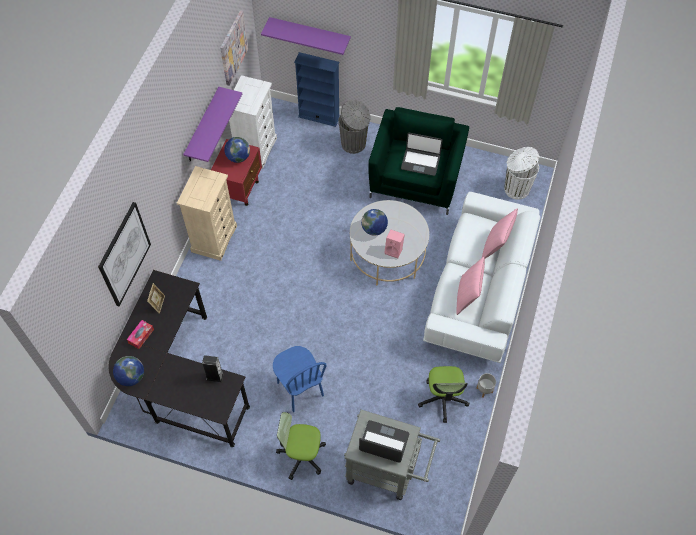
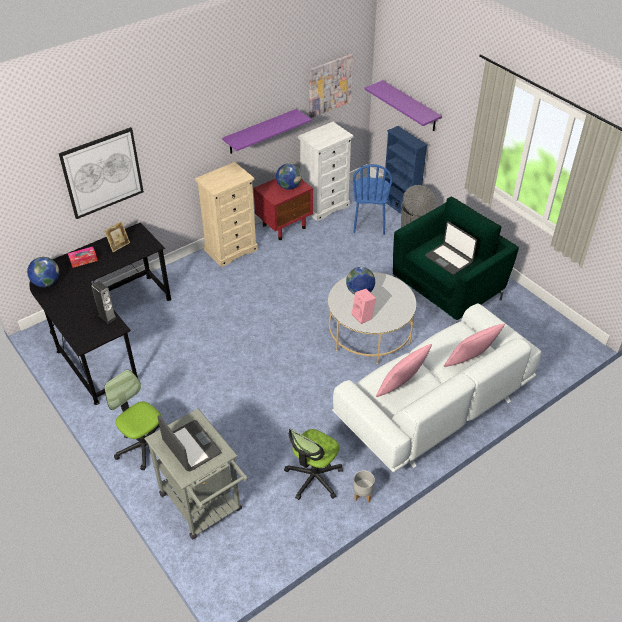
camera: 35 degrees right, 15 degrees down
(300, 389) = (192, 394): blue chair -> blue chair (369, 224)
(515, 188) = (546, 342): white trash can -> none

